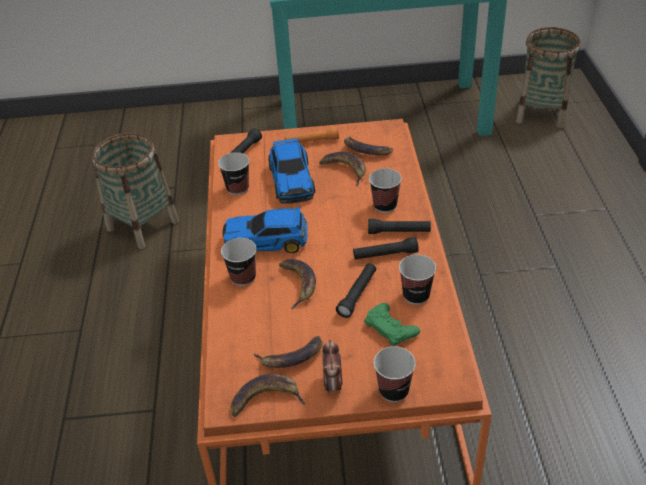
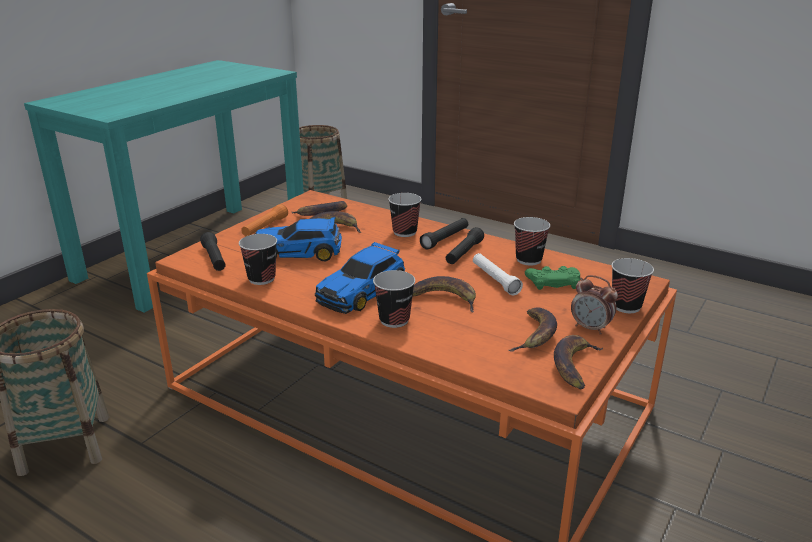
camera: 55 degrees left, 15 degrees down
(292, 180) = (299, 252): toy car -> toy car turned 150 degrees clockwise
(357, 294) = (495, 280): black flashlight -> white flashlight

